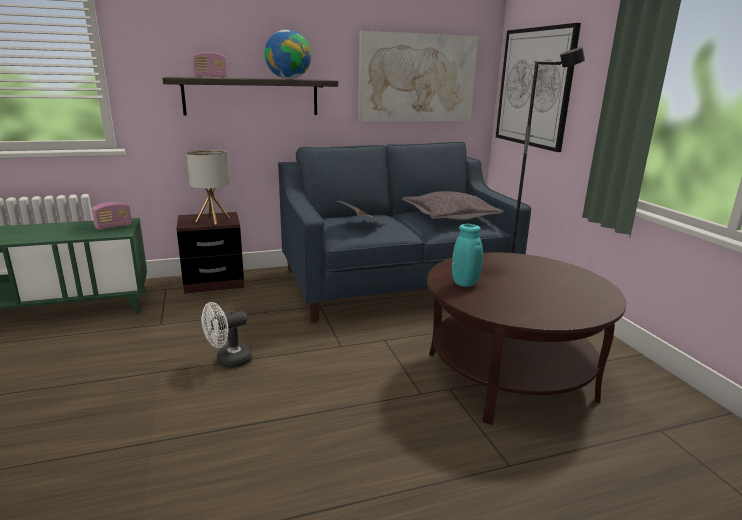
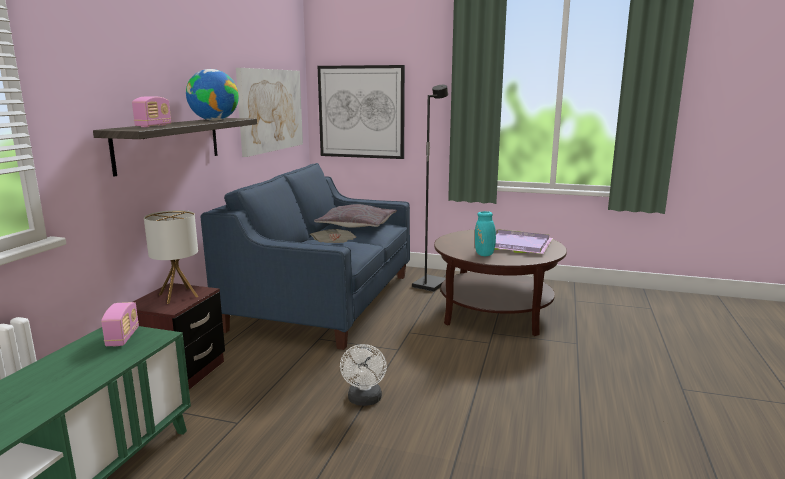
camera: 55 degrees left, 5 degrees down
(541, 292) = (516, 245): none -> purple tray

